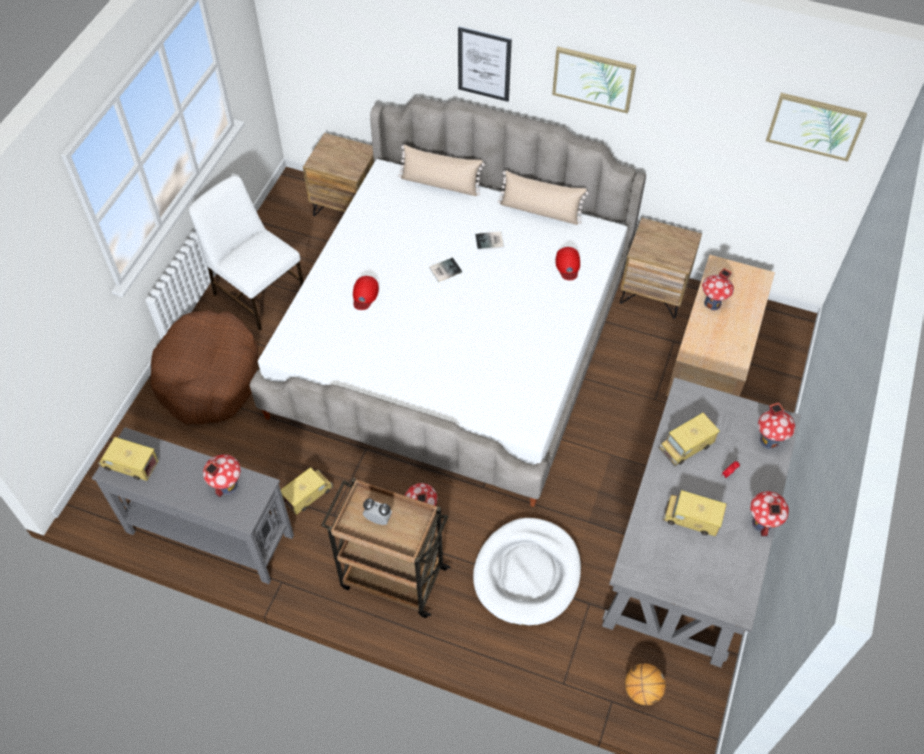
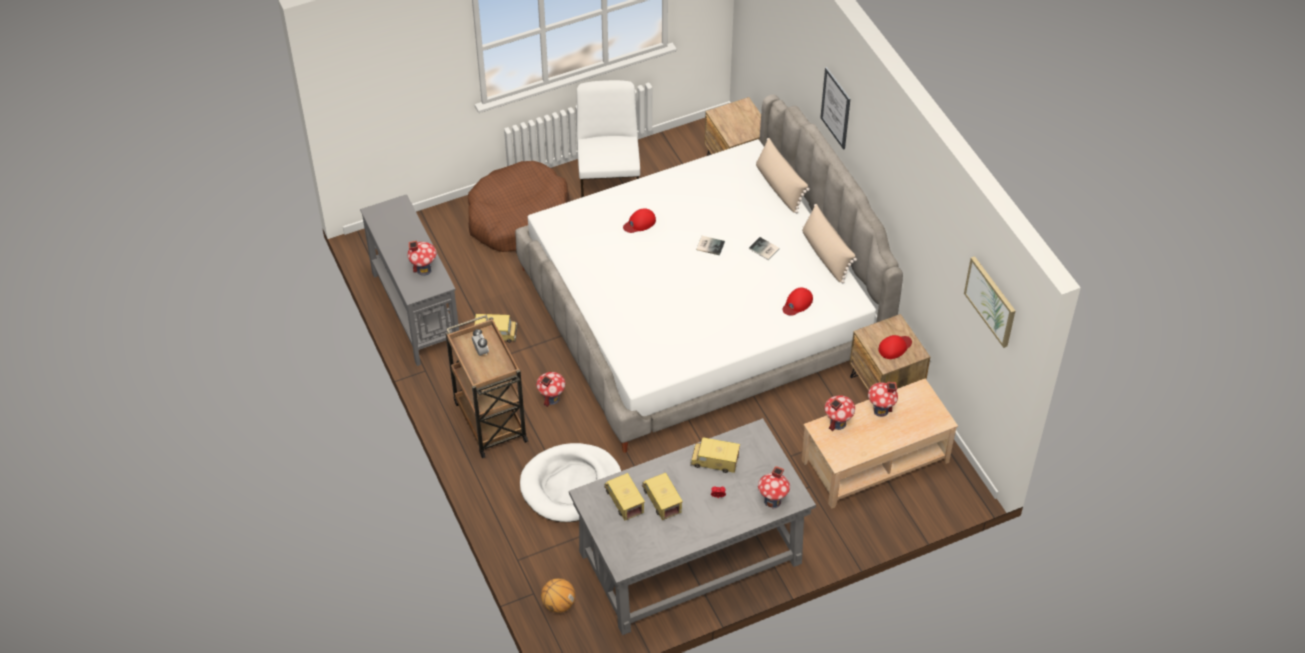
camera: 45 degrees right, 5 degrees down
(130, 465) = (386, 217): toy truck -> toy truck (624, 500)
(593, 79) = (886, 166): picture -> none
(670, 245) = (894, 347): none -> red cap
(762, 523) = (701, 538): toy house -> toy house (838, 423)

